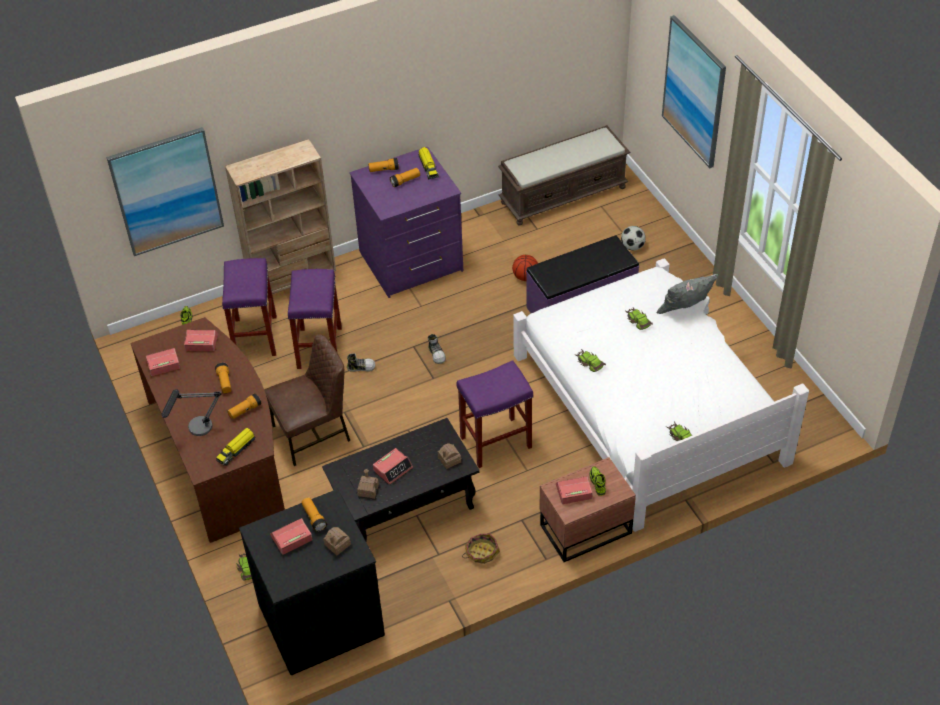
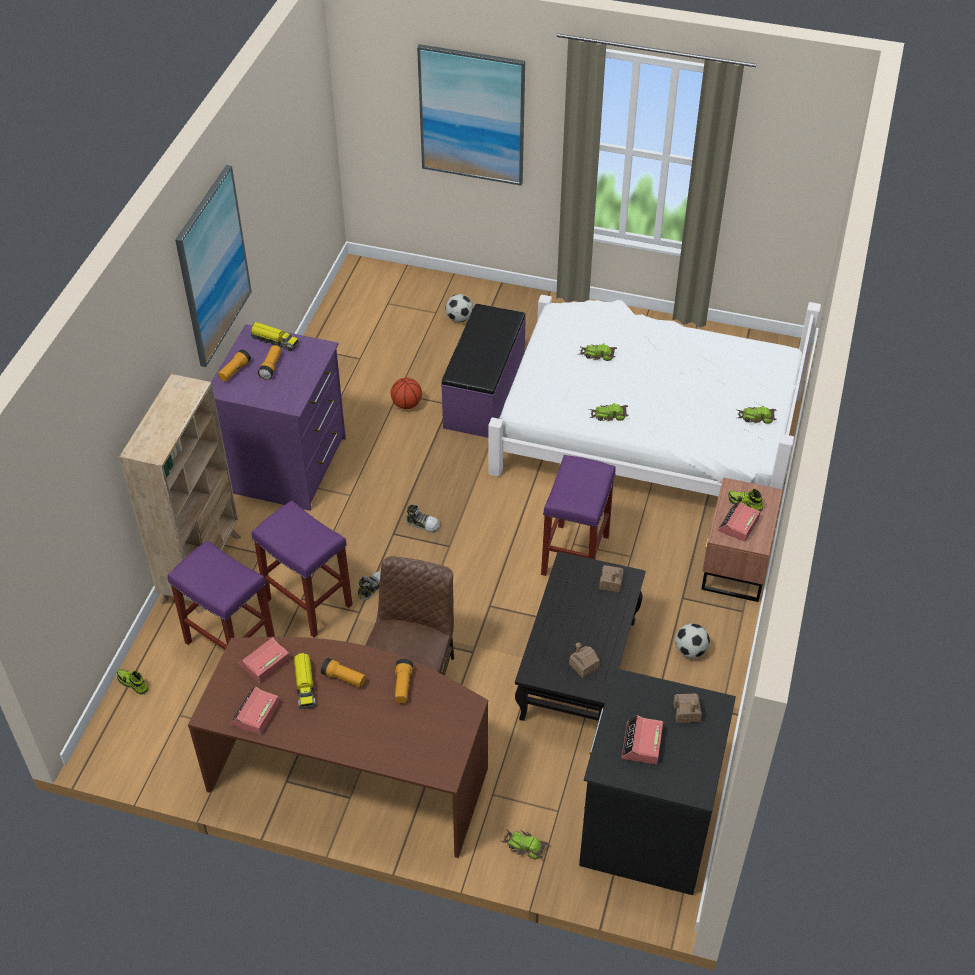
camera: 50 degrees left, 0 degrees up
(166, 191) = (78, 529): picture -> picture (213, 266)
(196, 432) = (386, 744): table lamp -> none
(236, 450) = (448, 726): toy truck -> toy truck (305, 684)
(314, 518) = (634, 709): flashlight -> none
(393, 469) = (577, 630): alarm clock -> none
(481, 552) = (690, 650): basket -> football
(563, 194) = (342, 315): brown bench -> none
(685, 311) = (620, 322): grey pillow -> none

